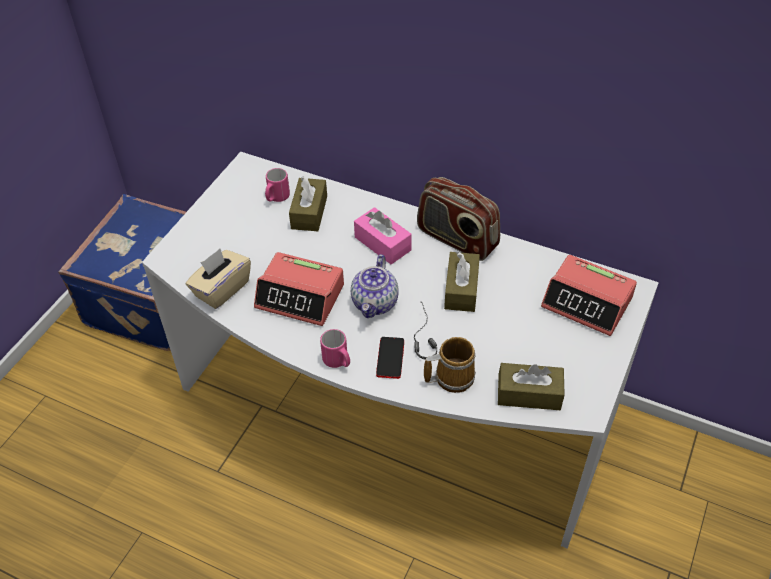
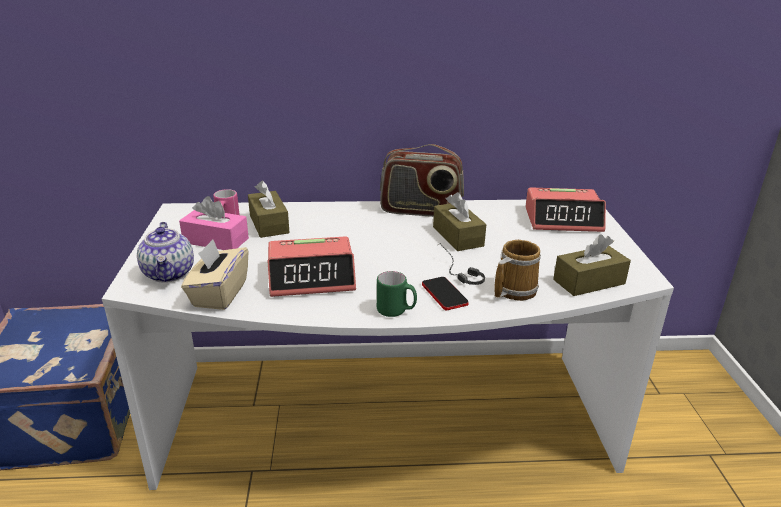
camera: 30 degrees left, 20 degrees down
(338, 362) = (396, 311): pink mug -> green mug
(375, 303) = (391, 263): teapot -> teapot (169, 274)
(382, 243) = (359, 227): pink tissue box -> pink tissue box (216, 240)

